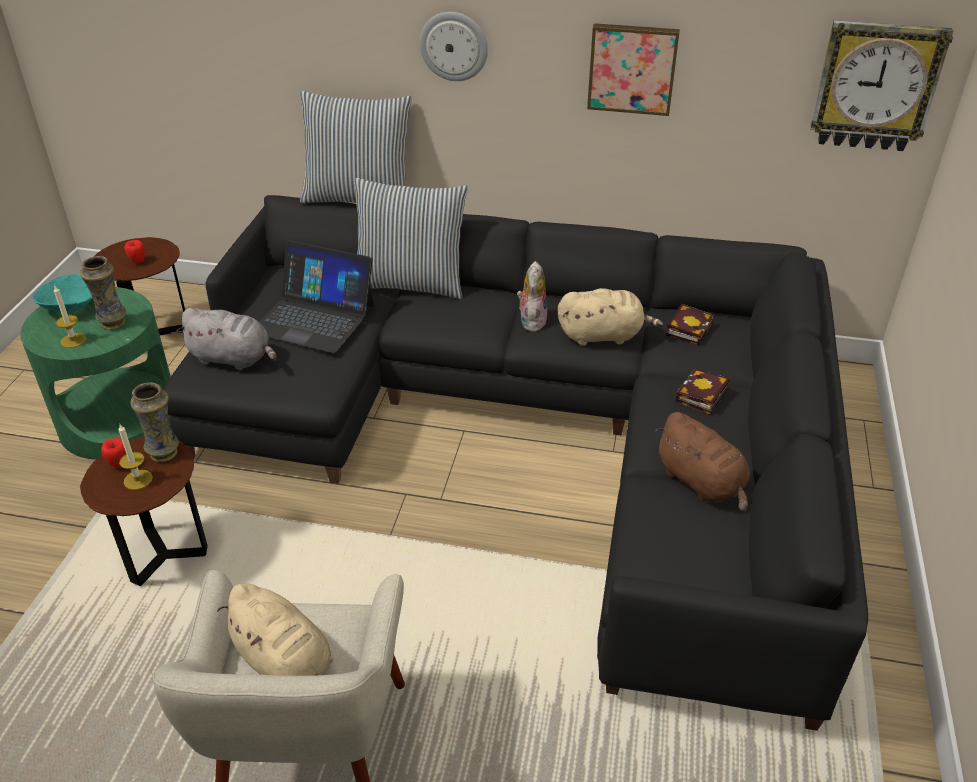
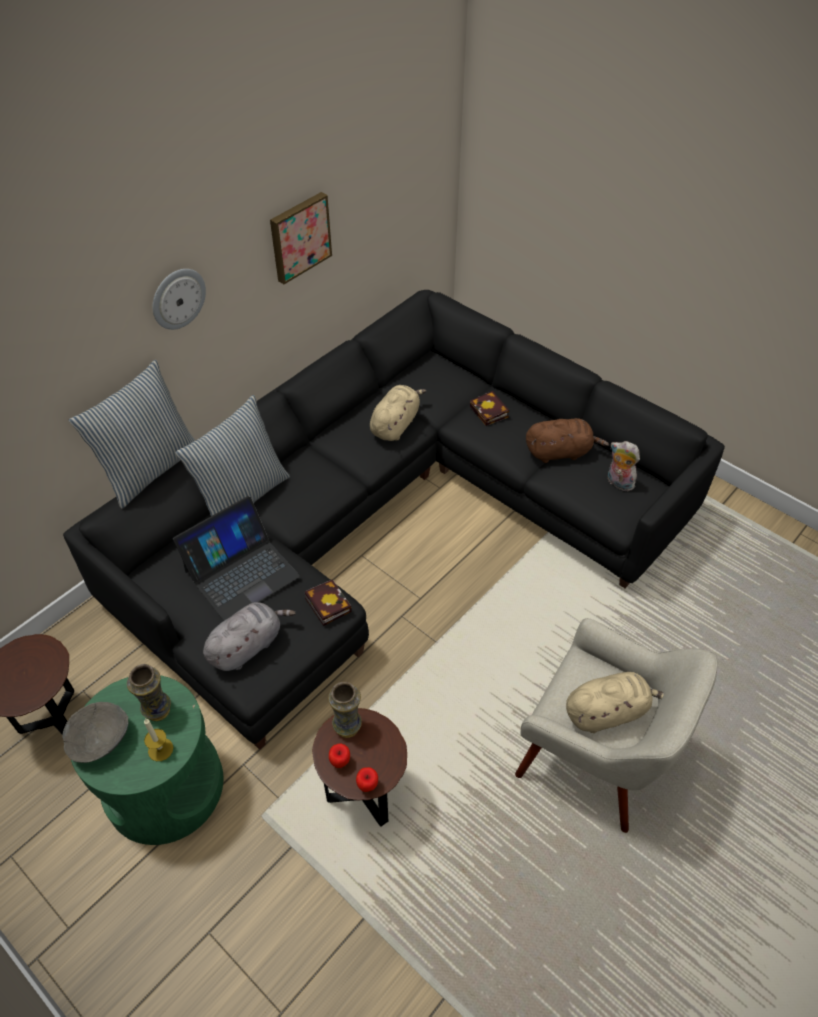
camera: 60 degrees left, 10 degrees up
(70, 308) = (100, 741): turquoise bowl -> grey bowl
(138, 261) = (34, 673): apple -> apple (367, 786)
(138, 480) = (368, 754): candle -> none
(531, 320) = (348, 451): plush toy -> plush toy (618, 483)
(688, 328) = (421, 382): book -> book (326, 604)
(875, 86) = (425, 164): wall clock -> none

